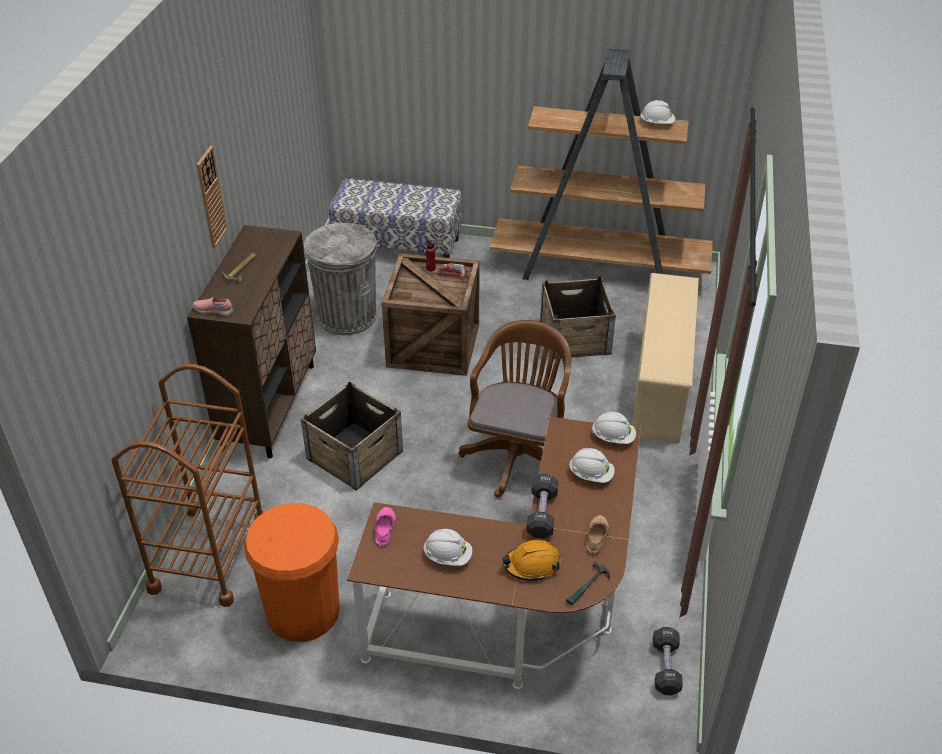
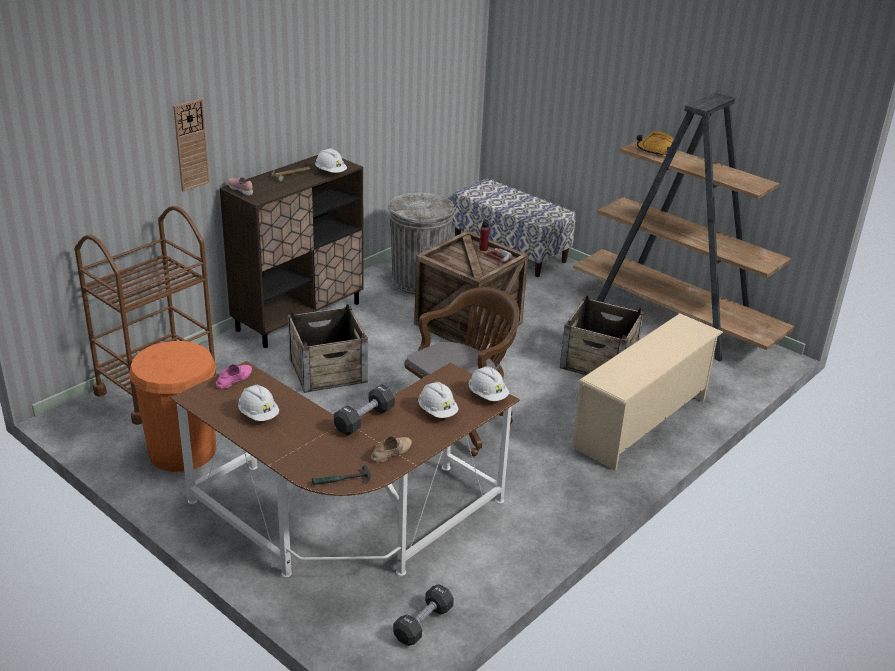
camera: 30 degrees right, 10 degrees down
(211, 197) = (284, 106): wall clock -> wall clock (191, 145)
(532, 565) = (315, 447): orange hard hat -> orange hard hat (656, 151)
(657, 123) = (744, 177): white hard hat -> white hard hat (330, 172)

